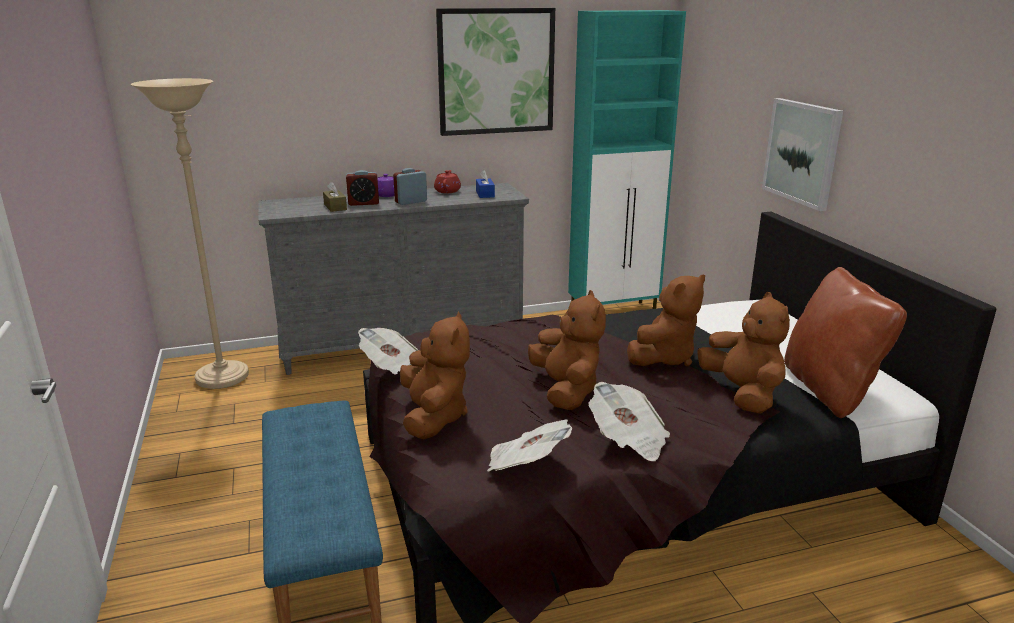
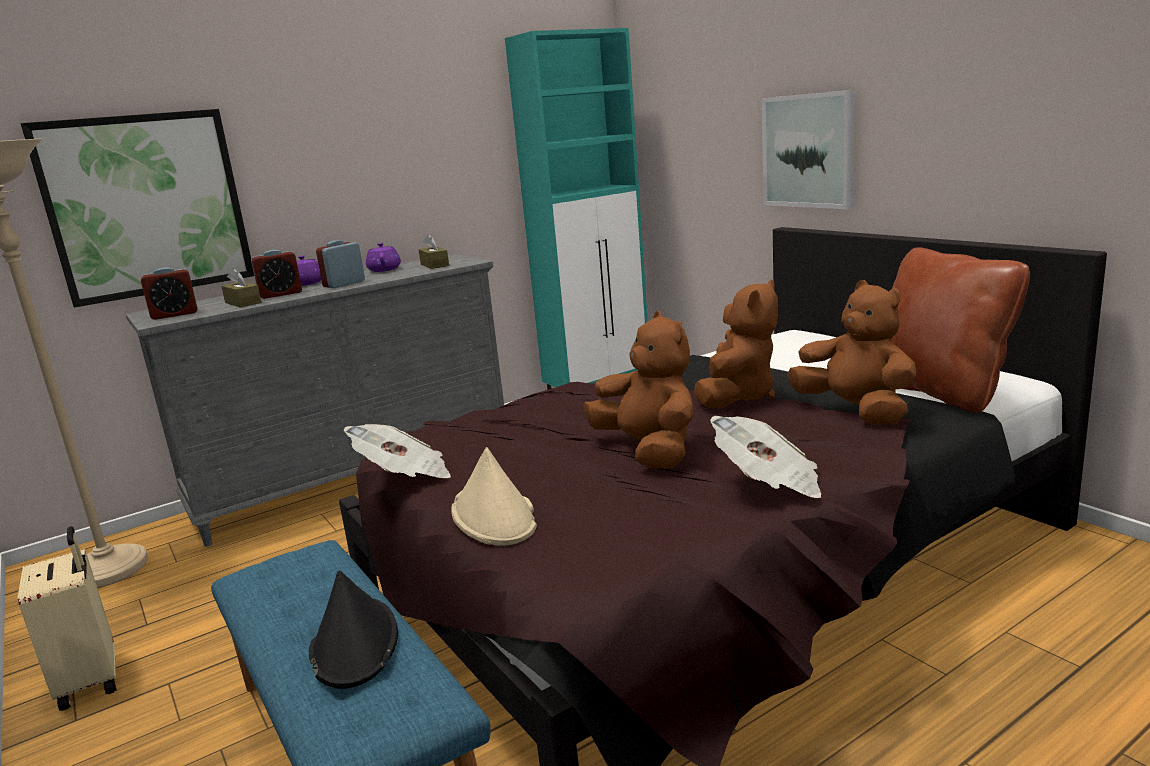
camera: 15 degrees left, 5 degrees down
(191, 454) = (92, 681): none -> beige suitcase
(287, 209) = (174, 314): none -> alarm clock
(324, 480) = (354, 643): none -> black hat
(434, 417) = (494, 516): brown plush toy -> beige hat
(447, 191) = (384, 269): red teapot -> purple teapot
(485, 194) = (434, 265): blue tissue box -> brown tissue box
(496, 71) = (419, 117): picture -> picture (146, 205)
(526, 465) = (660, 540): newspaper -> none

